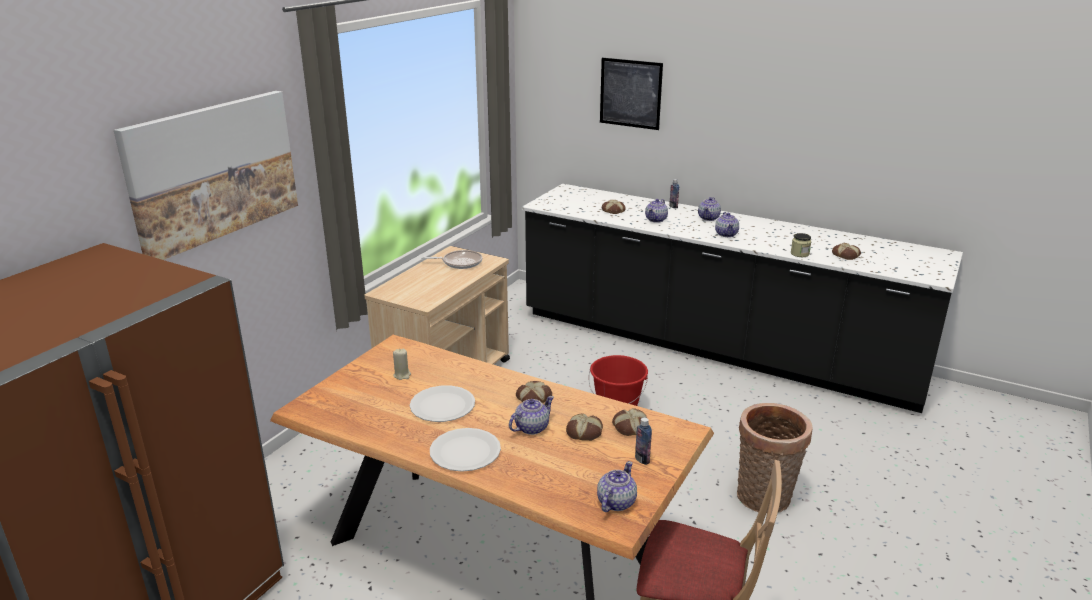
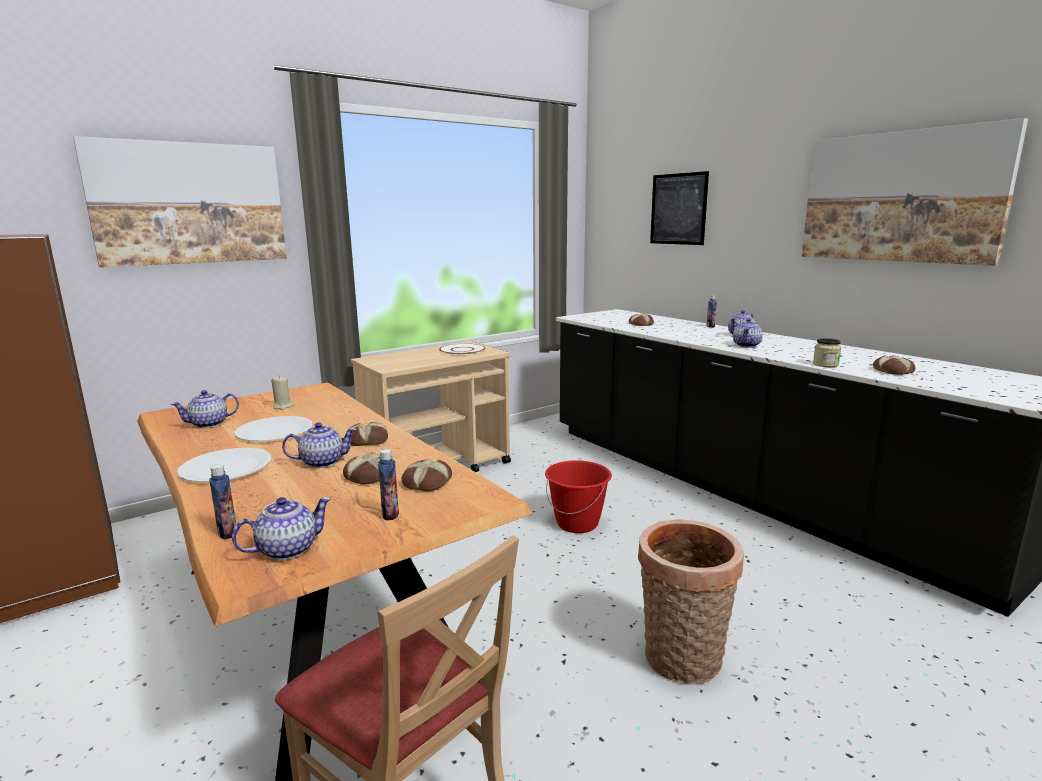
camera: 25 degrees right, 10 degrees down
(460, 263) = (462, 350): frying pan -> white plate
(559, 502) = (227, 533): none -> bottle
(656, 220) = (678, 332): teapot -> teapot (209, 424)
(835, 110) = (901, 197): none -> picture

